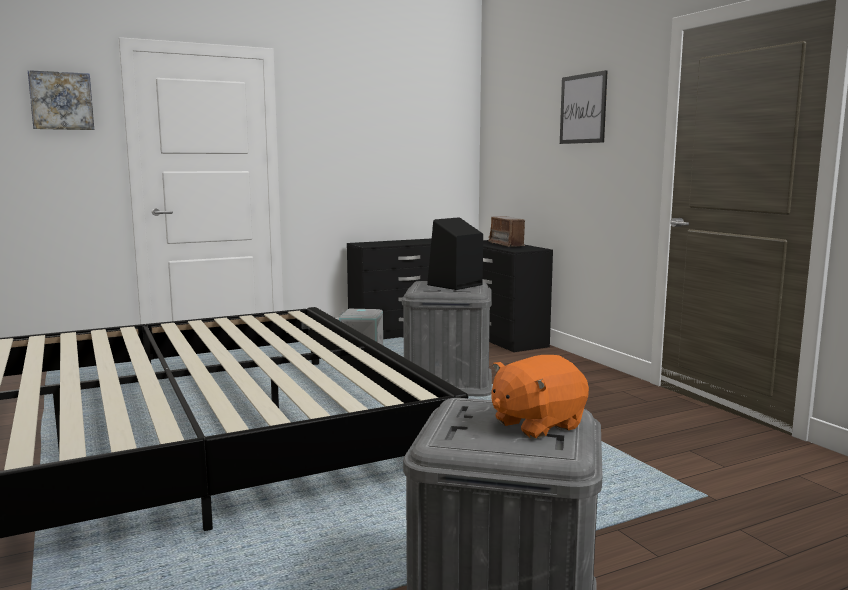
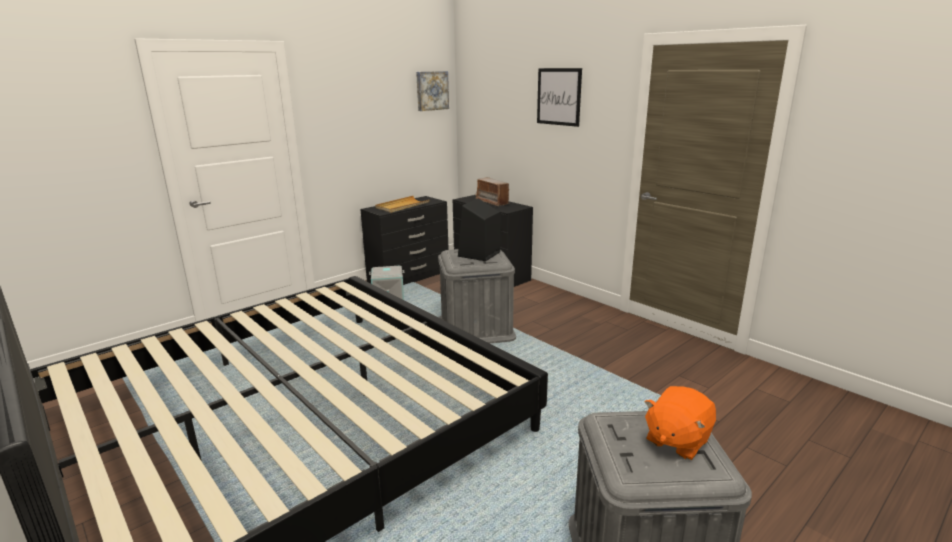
camera: 15 degrees left, 10 degrees up
(61, 101) = (85, 107): picture -> picture (431, 90)
(395, 243) = (402, 206): none -> beige tray

